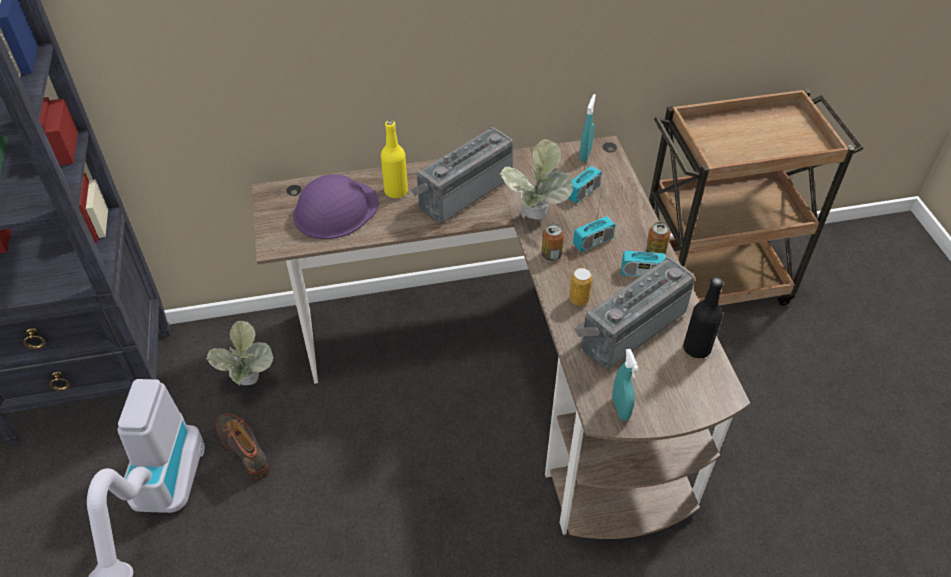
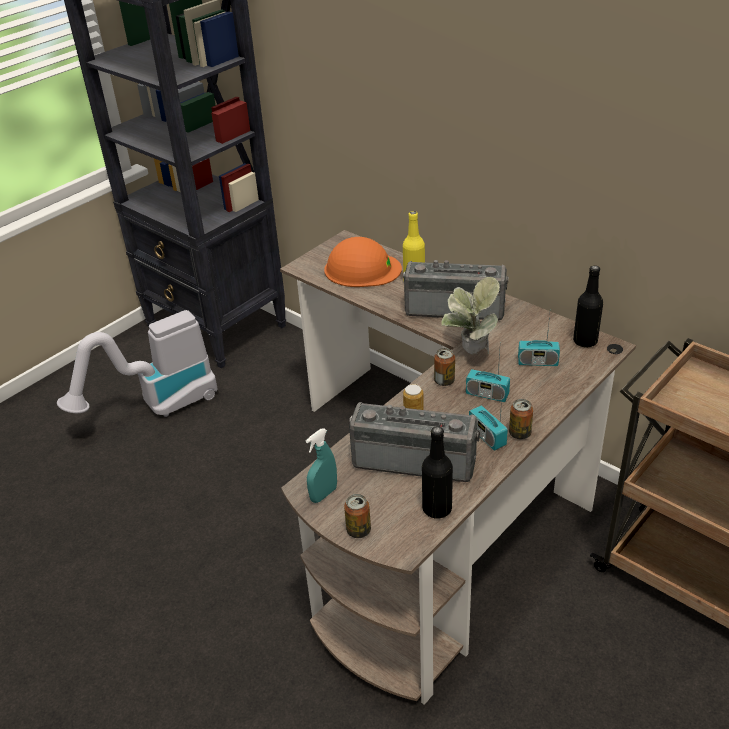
camera: 55 degrees right, 10 degrees down
(245, 448) = (231, 413): boot -> none
(250, 385) = (280, 384): potted plant -> none
(335, 210) = (362, 269): purple hard hat -> orange hard hat
(585, 154) = (585, 341): turquoise spray bottle -> black bottle
(682, 409) = (358, 530): none -> can

